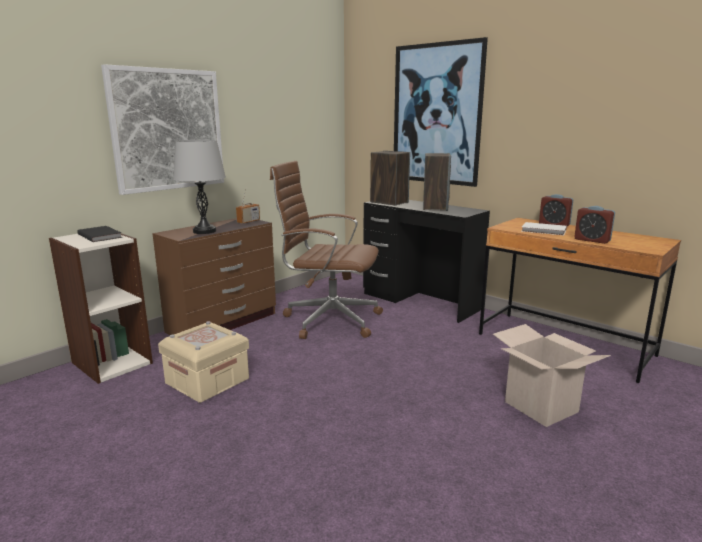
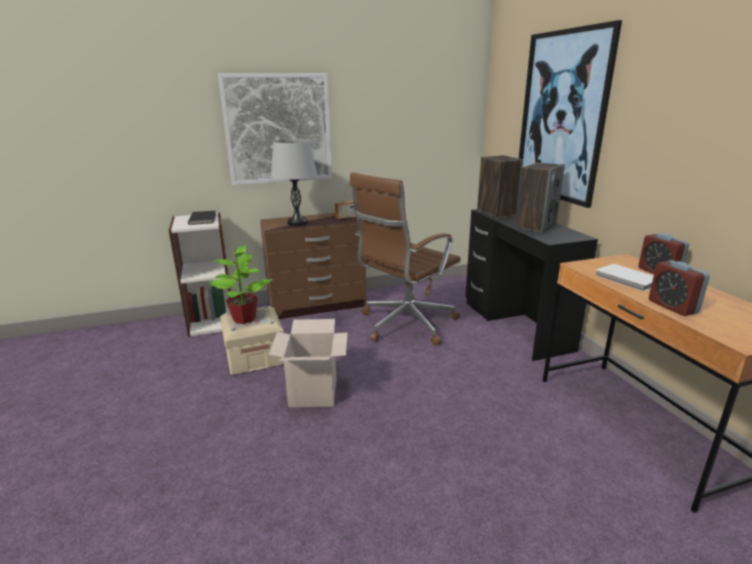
camera: 30 degrees right, 5 degrees up
(197, 337) = (244, 318): none -> potted plant
(329, 320) = (405, 324): brown office chair -> brown office chair turned 90 degrees counterclockwise
(541, 406) = (523, 492): cardboard box -> cardboard box (313, 392)

